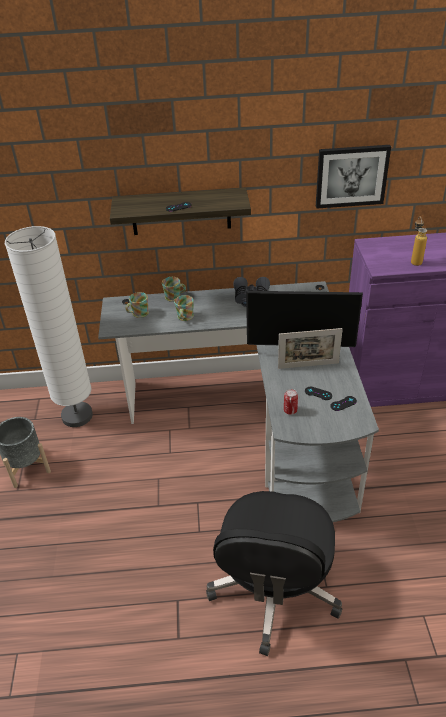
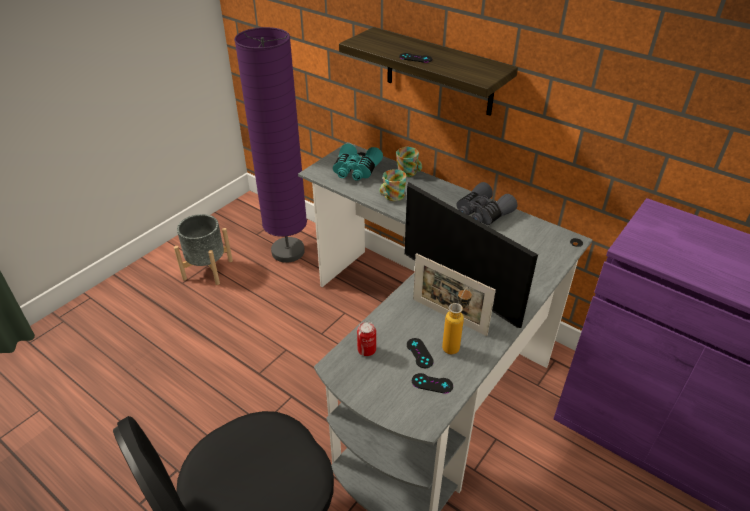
camera: 40 degrees right, 0 degrees up
(77, 416) = (288, 251): white floor lamp -> purple floor lamp
(138, 313) = (355, 171): mug -> turquoise binoculars
(351, 176) = (668, 101): picture -> none
(414, 260) = (697, 263): bottle -> bottle (454, 344)

